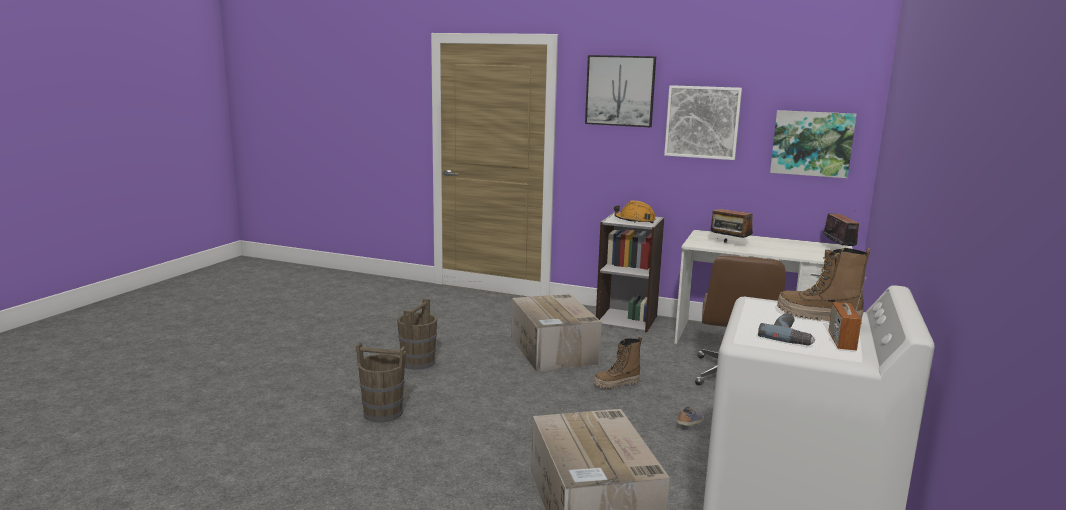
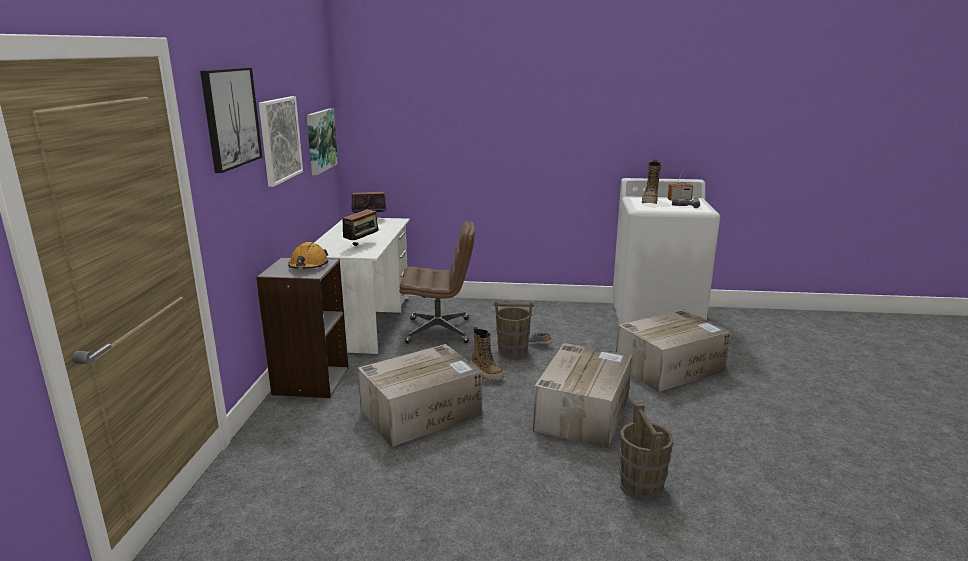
camera: 105 degrees left, 5 degrees up
(418, 362) = (504, 500): brown bucket -> brown bucket (512, 352)
(513, 415) = (583, 412): none -> cardboard box

